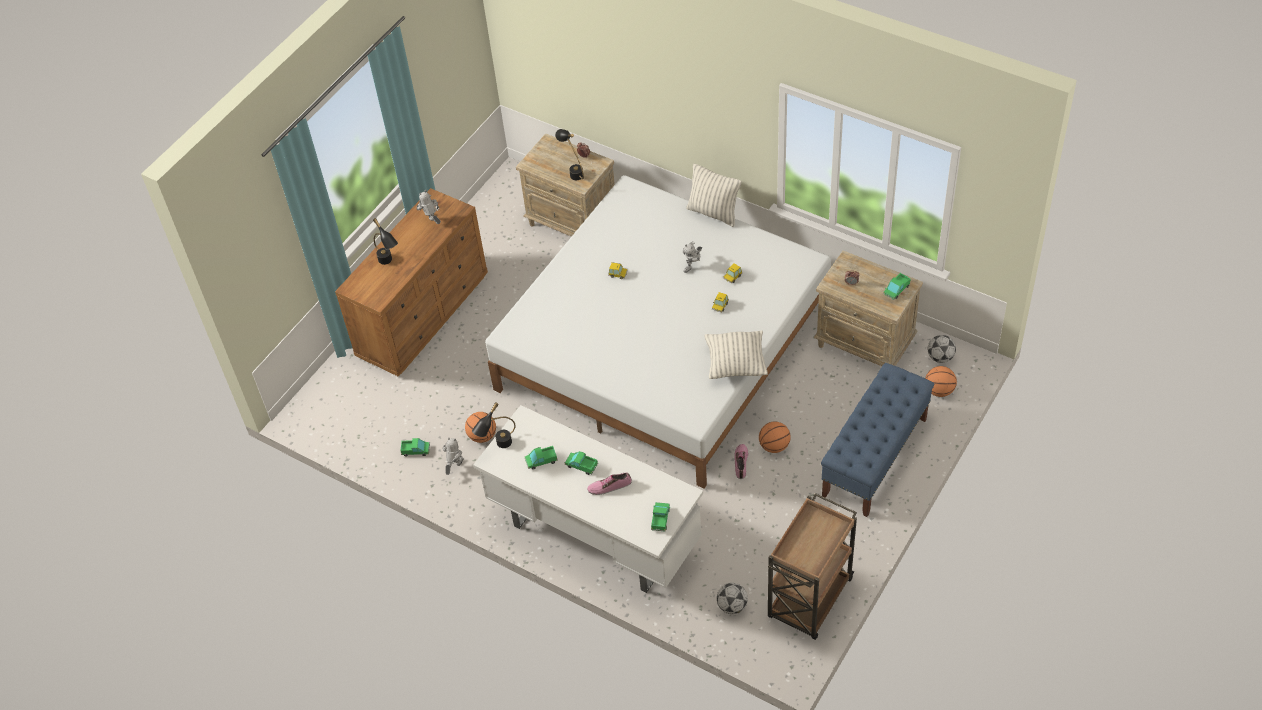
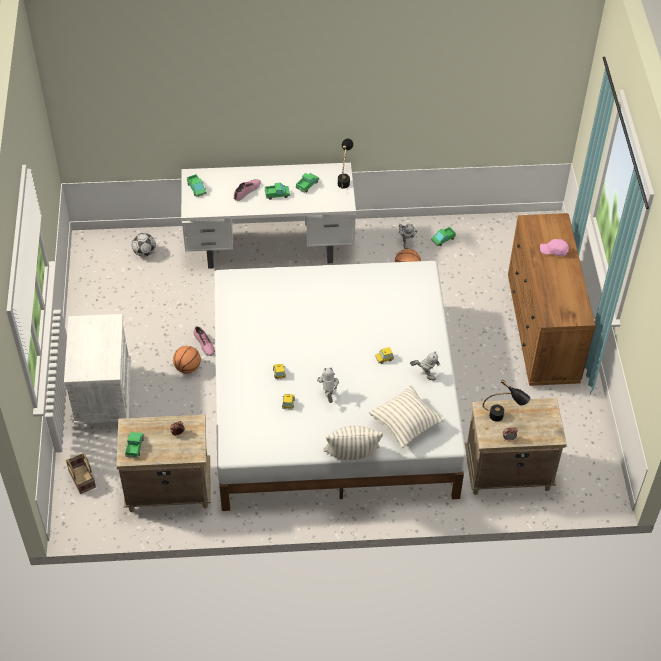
camera: 140 degrees right, 0 degrees up
(389, 263) = (554, 251): black table lamp -> pink cap
(432, 222) = (559, 298): toy robot -> toy robot (425, 374)
(735, 364) = (230, 332): pillow -> pillow (405, 425)
(809, 600) = (94, 280): brown cart -> none
(874, 457) = (104, 397): blue bench -> white nightstand
(939, 390) = (81, 478): basketball -> basket
(940, 357) = (95, 510): football -> none

